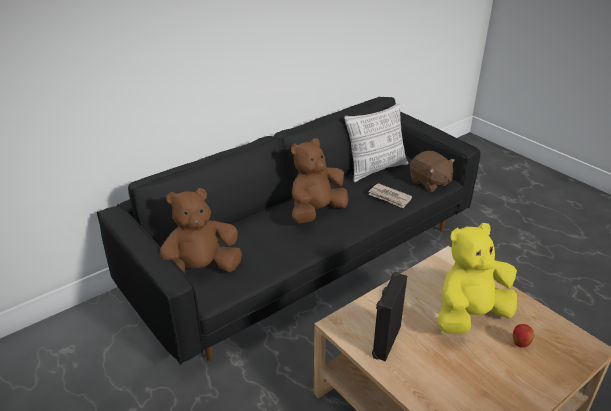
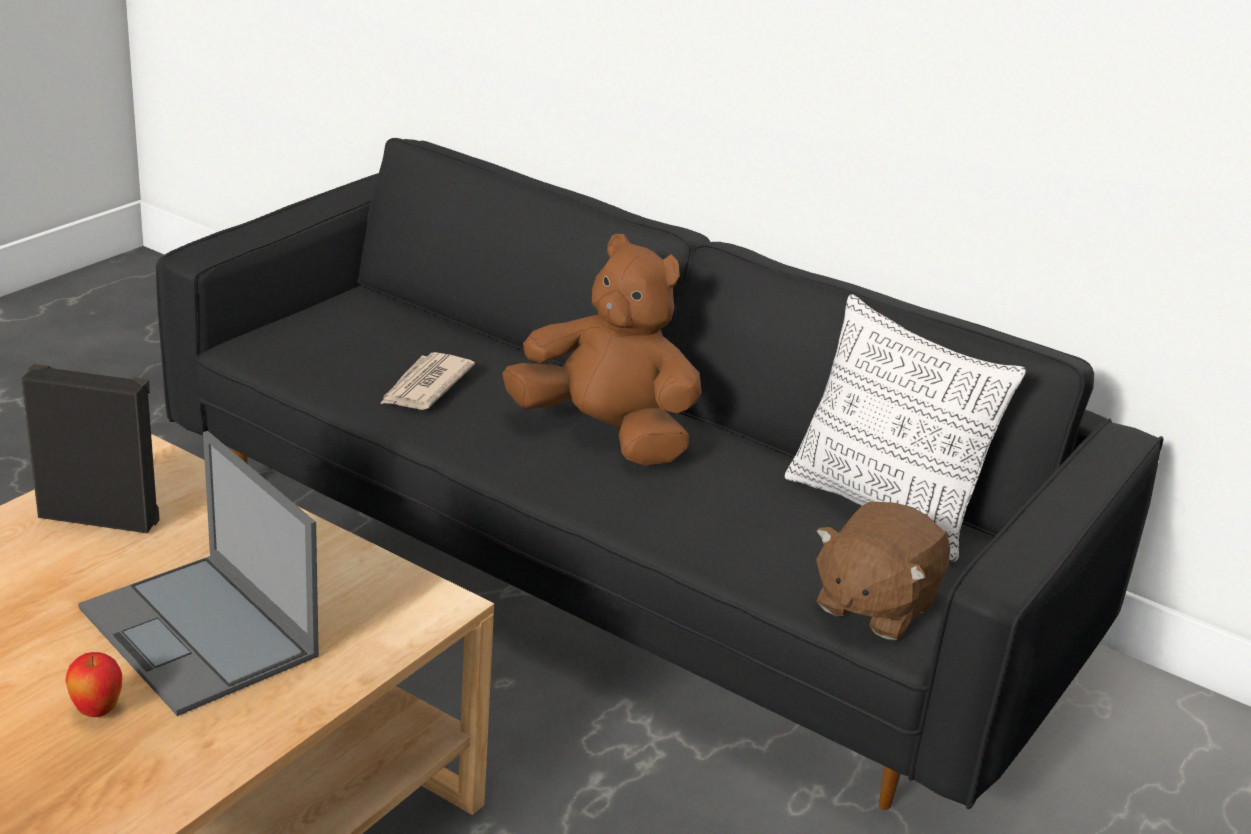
camera: 70 degrees right, 5 degrees down
(201, 270) = (332, 331): brown plush toy -> none
(389, 197) = (738, 535): newspaper -> newspaper (425, 386)
(470, 315) = (200, 634): yellow plush toy -> laptop

